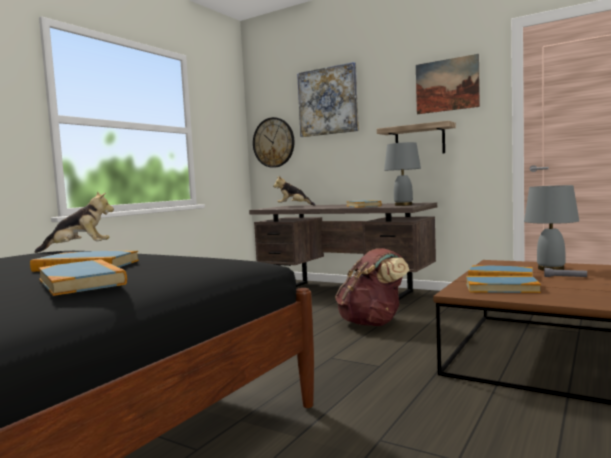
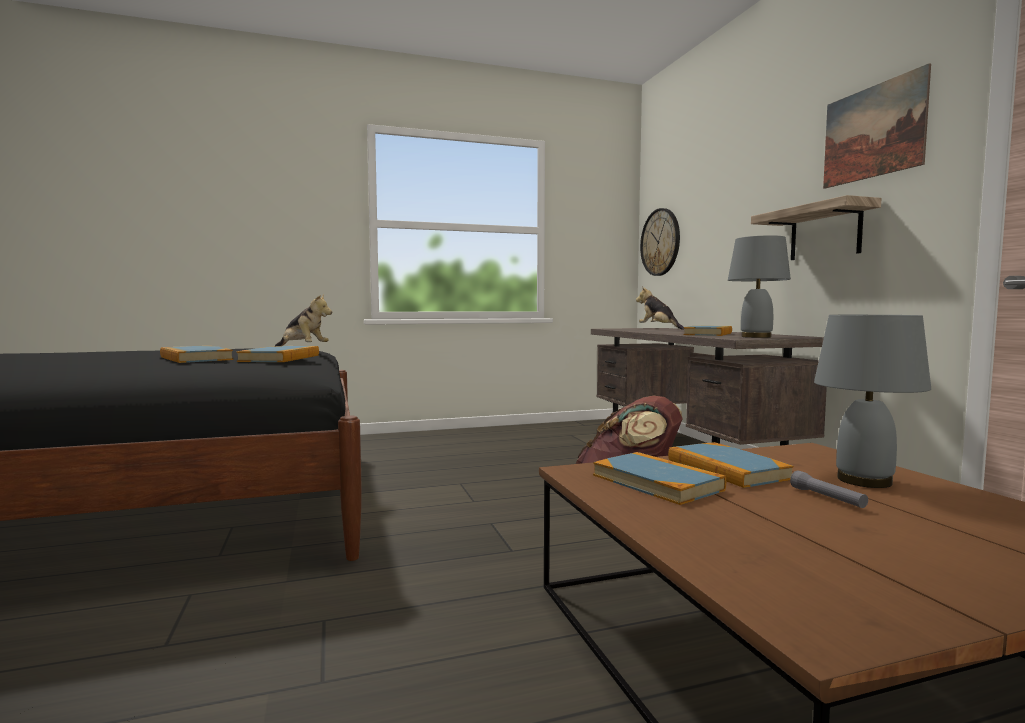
camera: 40 degrees right, 0 degrees up
(81, 282) = (111, 367): book -> book (280, 358)
(328, 101) = (717, 180): picture -> none

